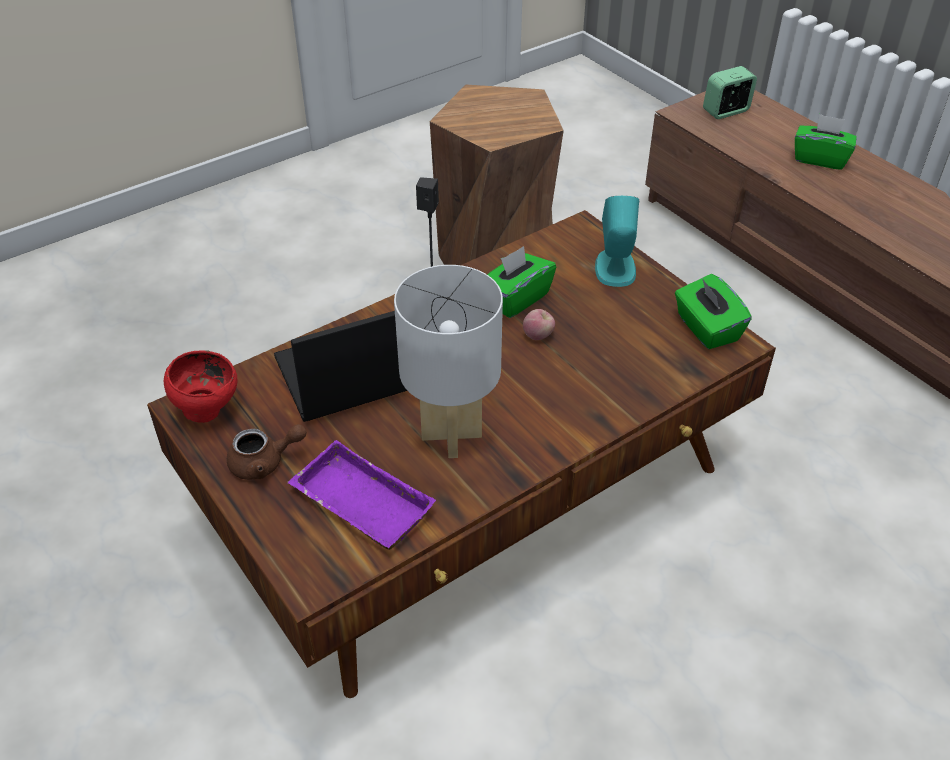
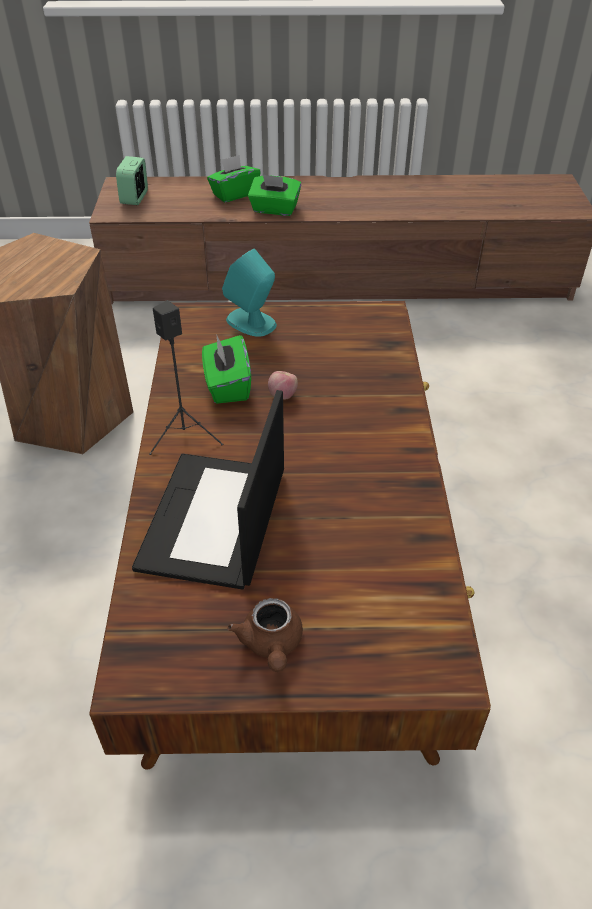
camera: 55 degrees left, 0 degrees up
(208, 411) = (155, 661): red bowl -> none
(264, 463) = (271, 644): brown teapot -> brown teapot turned 150 degrees clockwise
(358, 504) = (380, 597): purple tray -> none
(450, 436) = (348, 499): white table lamp -> none
(706, 329) = (359, 317): green tissue box -> green tissue box (274, 210)

